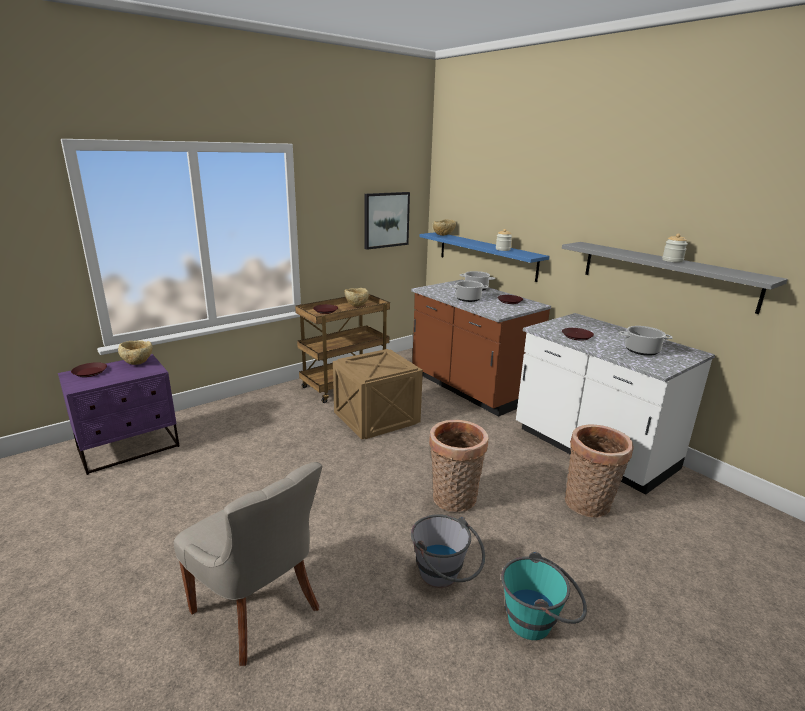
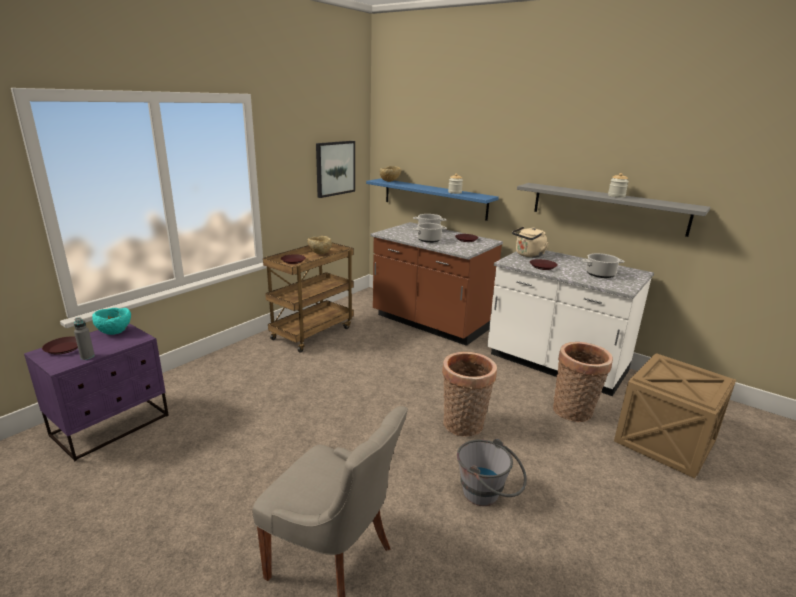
camera: 15 degrees left, 0 degrees up
(103, 382) = (87, 357): none -> grey bottle
(138, 362) = (115, 332): beige bowl -> turquoise bowl
(377, 418) = (359, 361): crate -> crate (665, 441)
(538, 622) = (580, 518): turquoise bucket -> none
(569, 323) = (528, 255): none -> beige kettle

